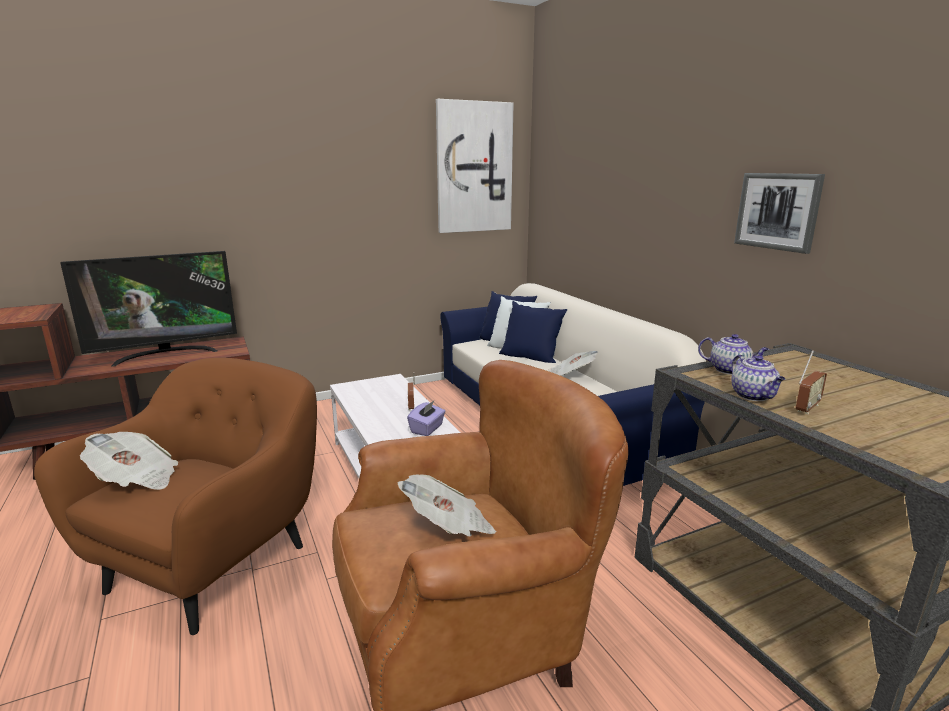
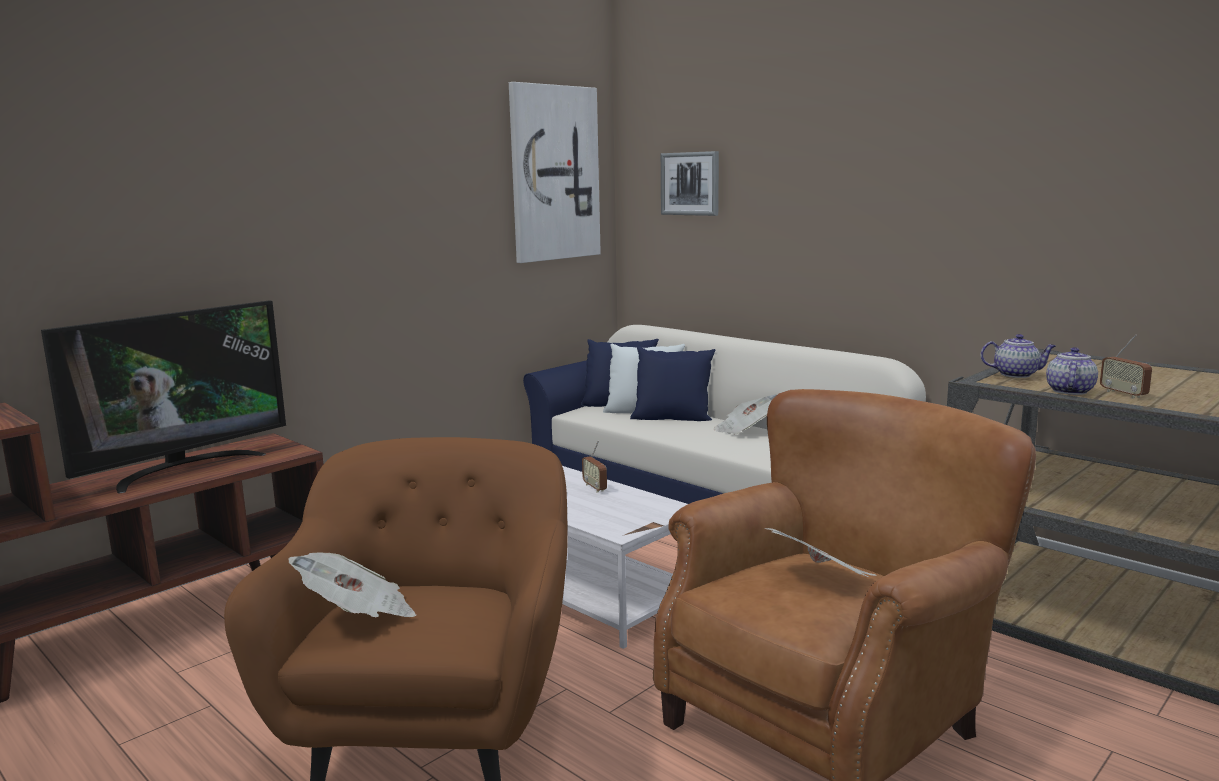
camera: 20 degrees left, 5 degrees down
(427, 429) = (647, 507): purple tissue box -> none
(754, 396) = (1069, 391): teapot -> teapot turned 120 degrees counterclockwise
(777, 211) = (996, 207): picture -> picture (690, 183)
(807, 408) = (1123, 394): radio -> radio turned 135 degrees clockwise

